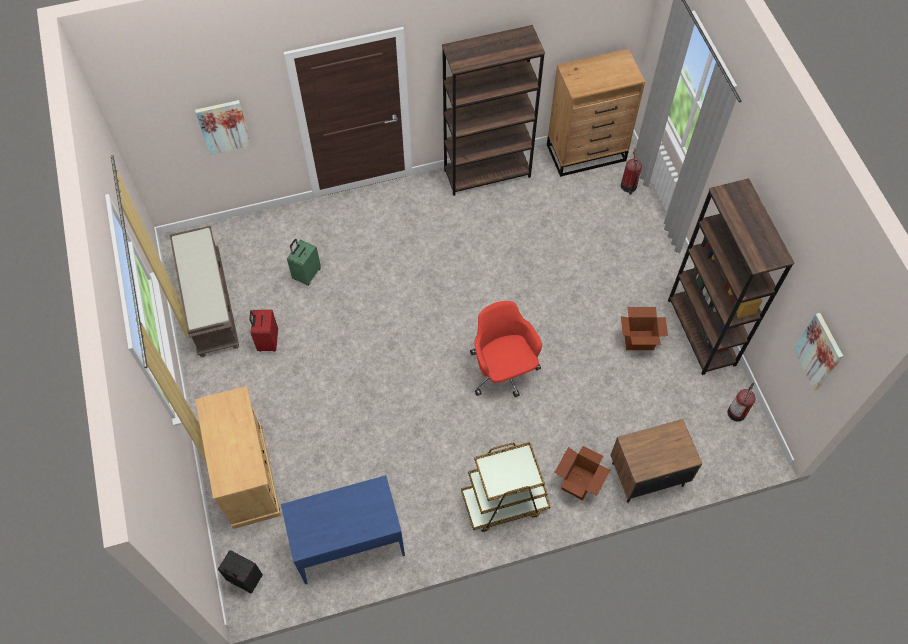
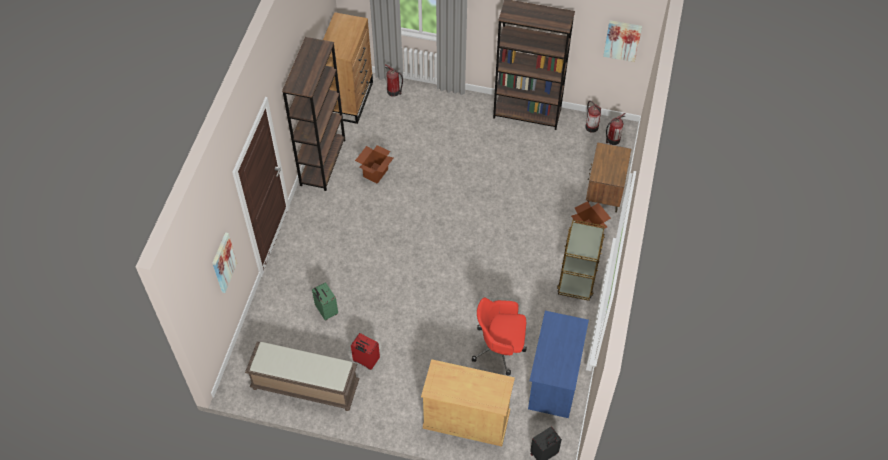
camera: 60 degrees left, 5 degrees down
(503, 371) = (484, 231): red office chair -> red office chair (500, 348)
(639, 340) = (511, 148): cardboard box -> cardboard box (375, 173)
(735, 446) = (612, 140): none -> fire extinguisher

